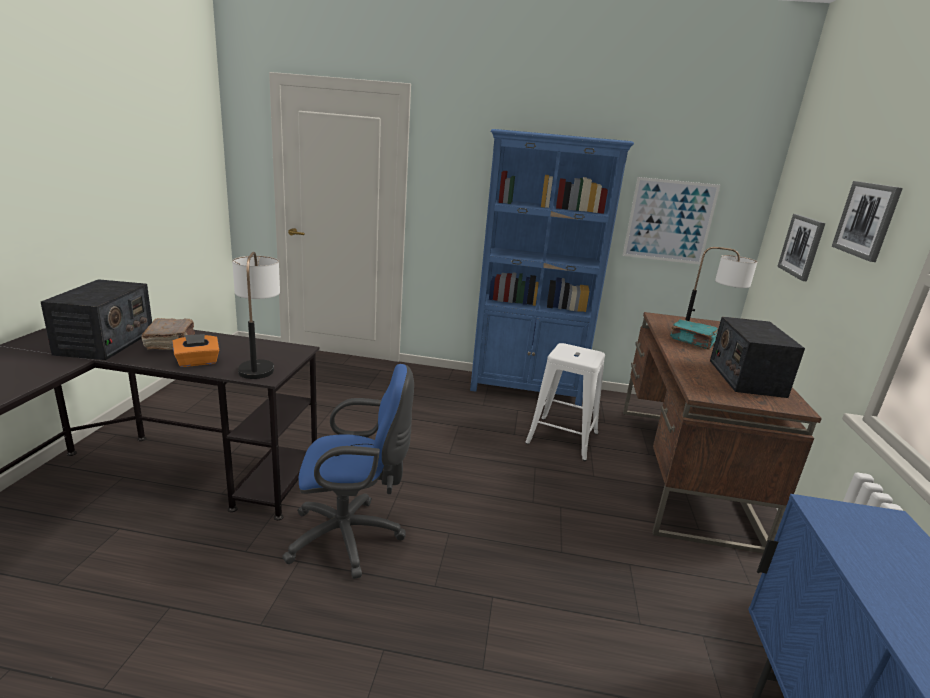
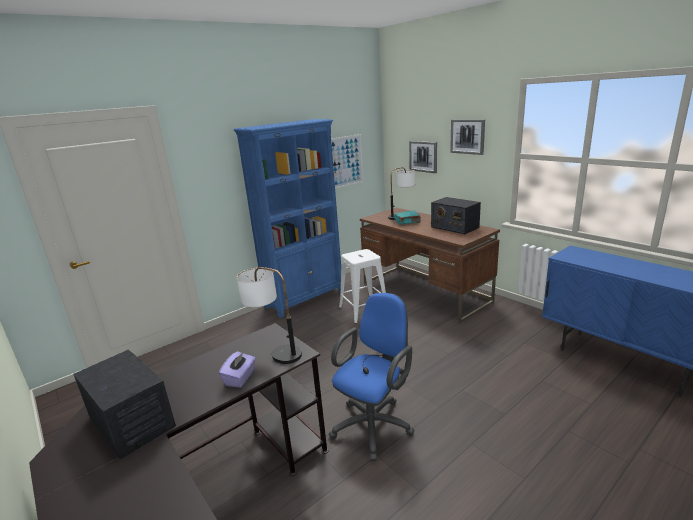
camera: 45 degrees left, 0 degrees up
(171, 343) = (183, 385): brown book -> none
(197, 362) = (240, 378): orange tissue box -> purple tissue box

